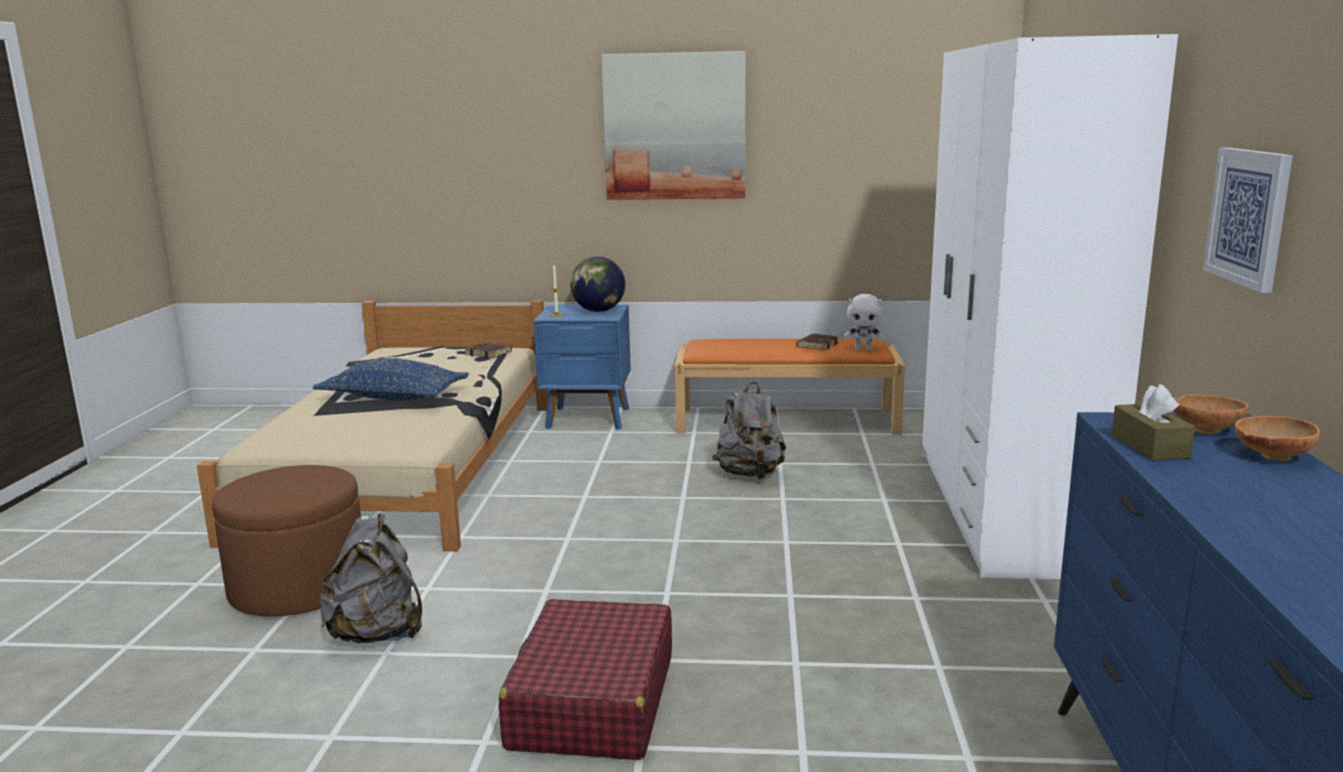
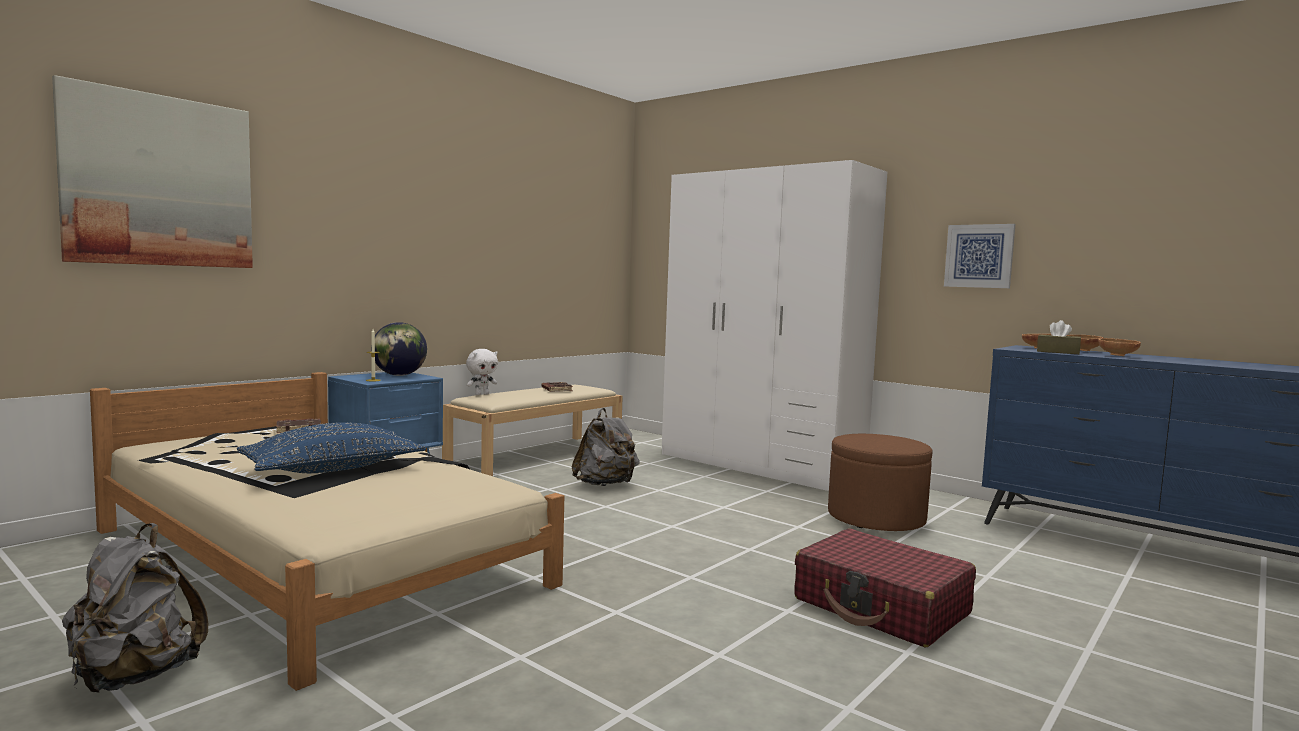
camera: 55 degrees left, 10 degrees down
(299, 587) = (513, 663): brown ottoman -> brown ottoman (876, 518)
(377, 634) = (677, 650): grey backpack -> grey backpack (133, 677)
(674, 127) = (439, 210): picture -> picture (160, 181)
(787, 420) = (537, 454): orange bench -> beige bench
(863, 349) = (589, 388): white plush toy -> white plush toy (482, 394)
(1222, 485) = (1117, 356): none -> brown bowl

